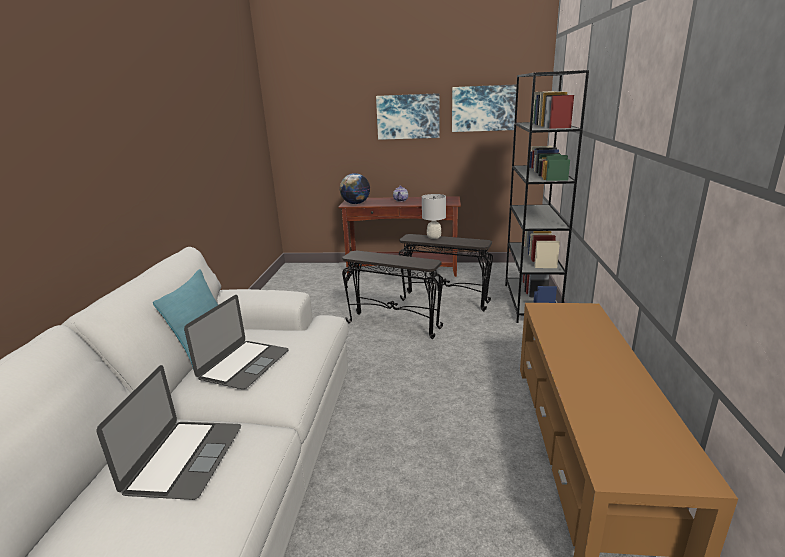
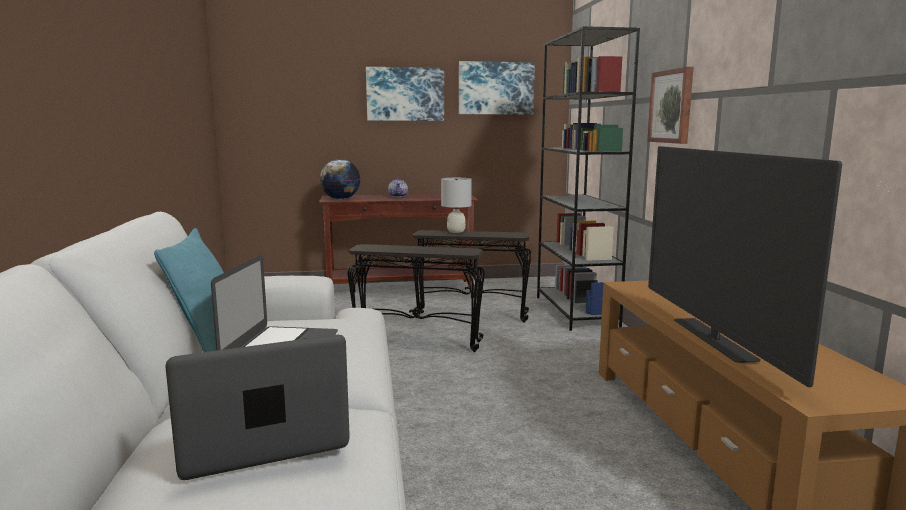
camera: 15 degrees left, 10 degrees down
(184, 458) = (261, 439): laptop -> laptop turned 105 degrees counterclockwise
(573, 385) = (713, 340): none -> television
(605, 149) = (672, 106): none -> picture

